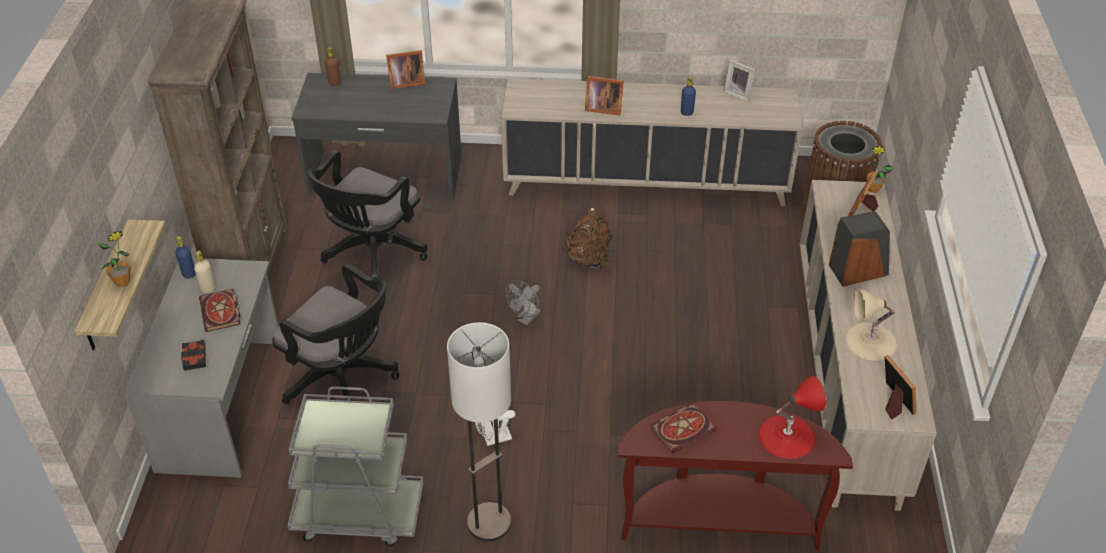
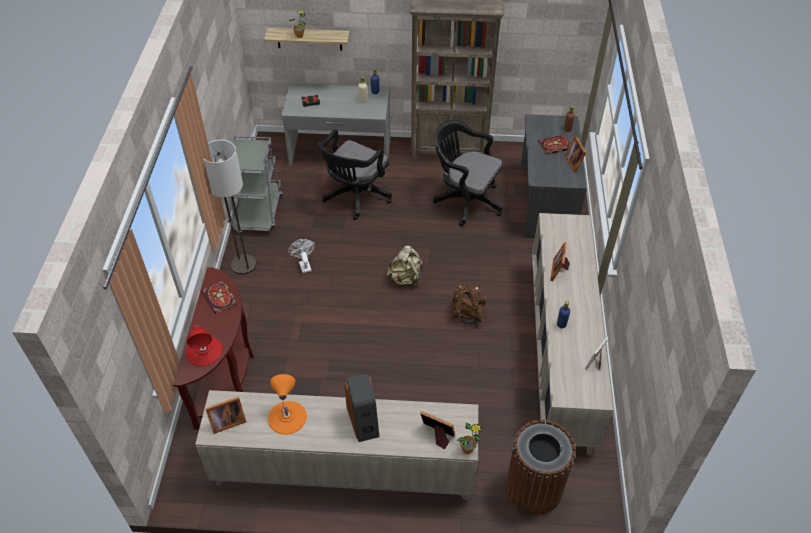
camera: 90 degrees right, 5 degrees up
(221, 313) = (343, 107): book -> book (554, 146)
(526, 319) = (405, 279): grey fan -> beige backpack
(870, 341) = (287, 417): beige table lamp -> orange table lamp

